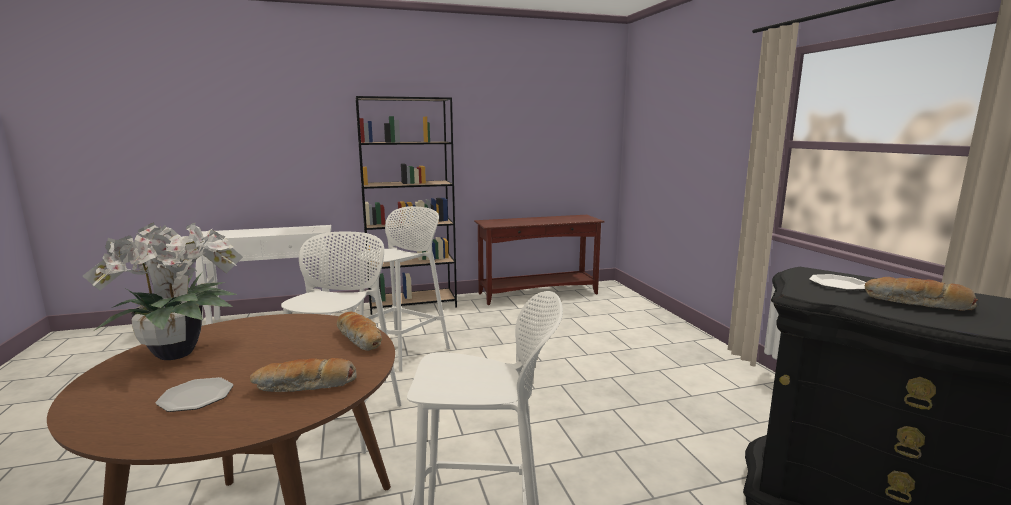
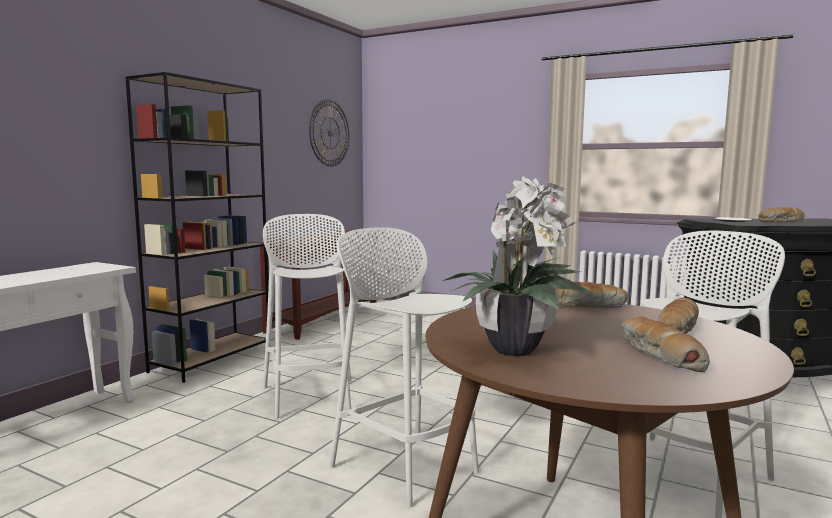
camera: 45 degrees left, 5 degrees down
(196, 396) = (658, 355): plate -> bread
(572, 124) = (330, 133): none -> wall clock

